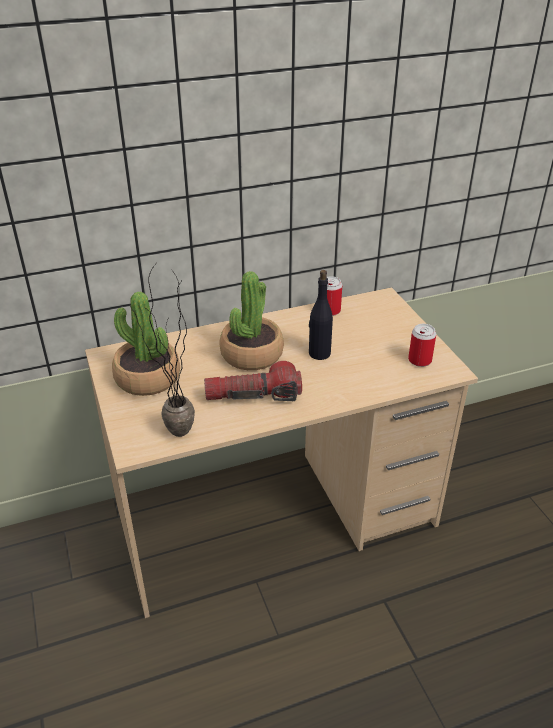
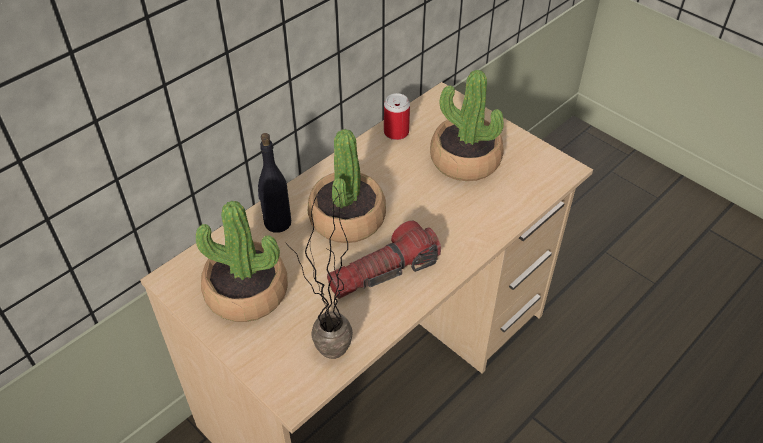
camera: 25 degrees left, 10 degrees up
(319, 353) = (419, 192): black bottle -> black bottle (277, 223)
(371, 342) = (465, 160): none -> potted plant
(419, 360) = (526, 167): can -> none

